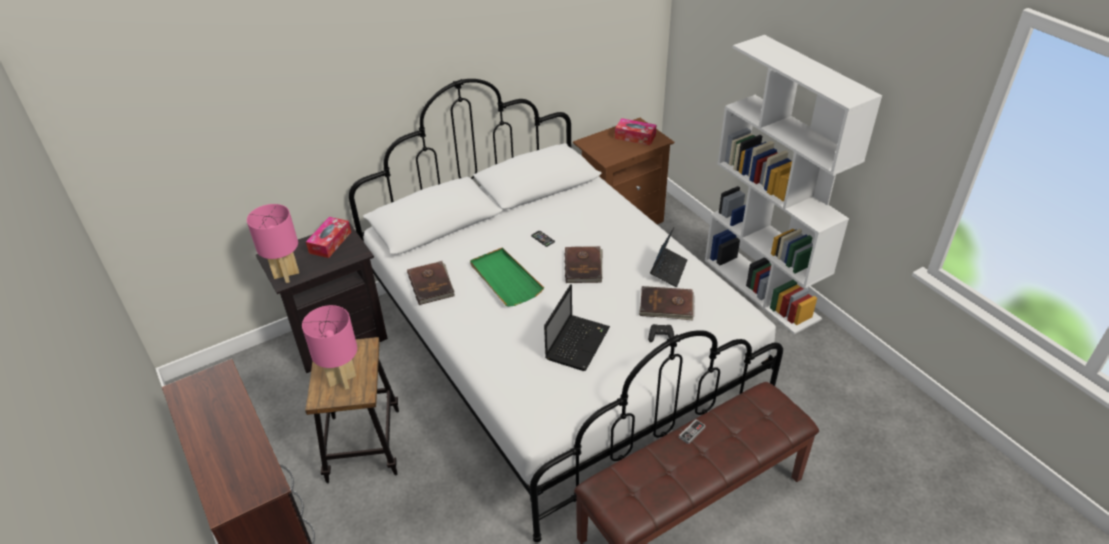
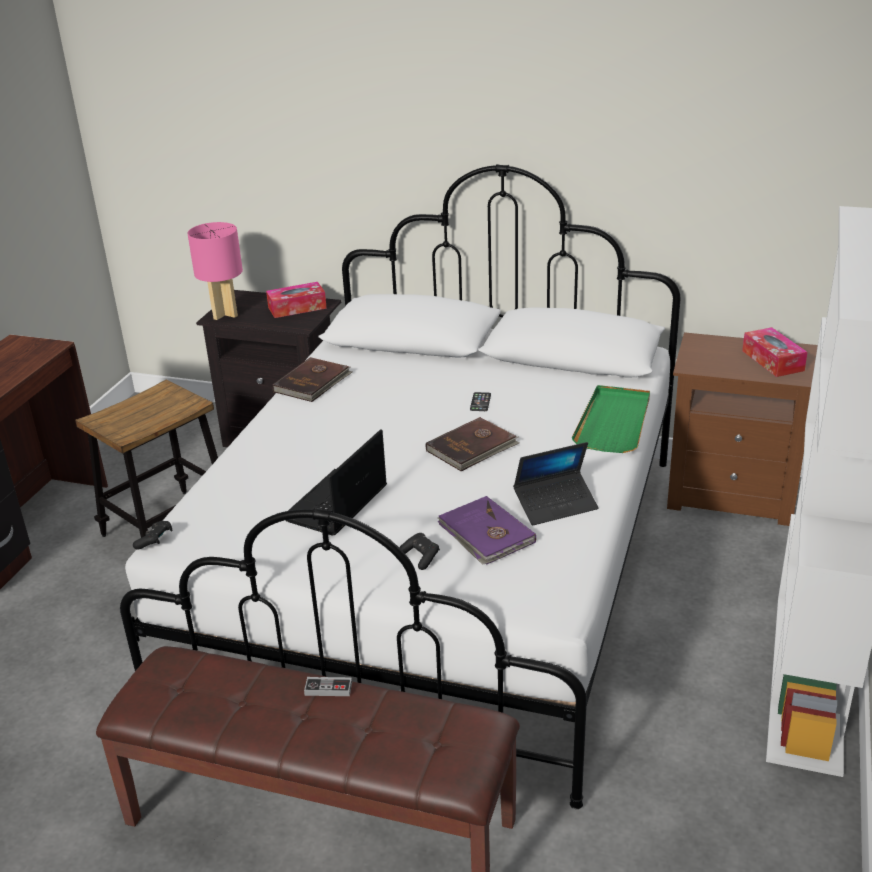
camera: 50 degrees right, 10 degrees down
(342, 380) = (133, 416): pink table lamp -> none
(505, 279) = (379, 414): green tray -> green tray (614, 422)
(526, 431) = (155, 541): none -> black game controller
(577, 342) = (335, 505): laptop -> laptop turned 135 degrees clockwise
(666, 305) = (485, 534): brown book -> purple book

